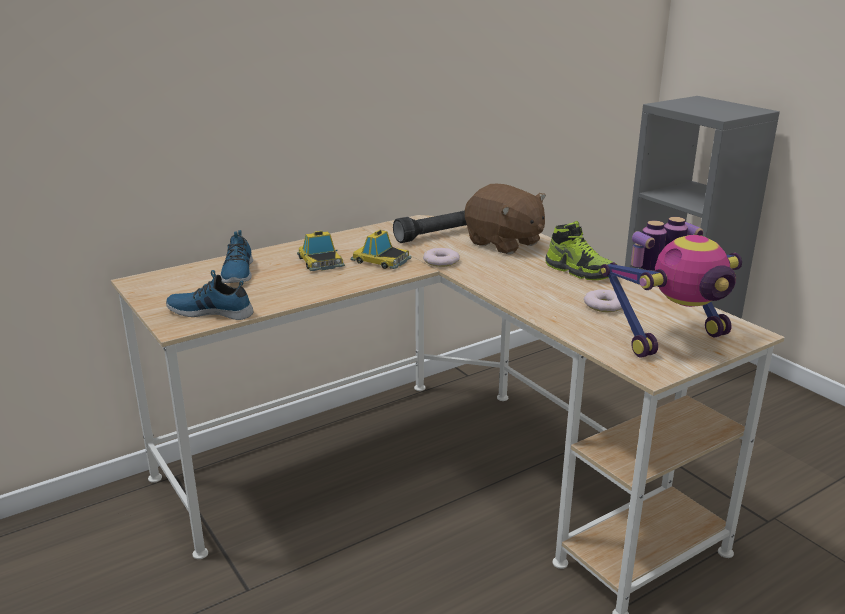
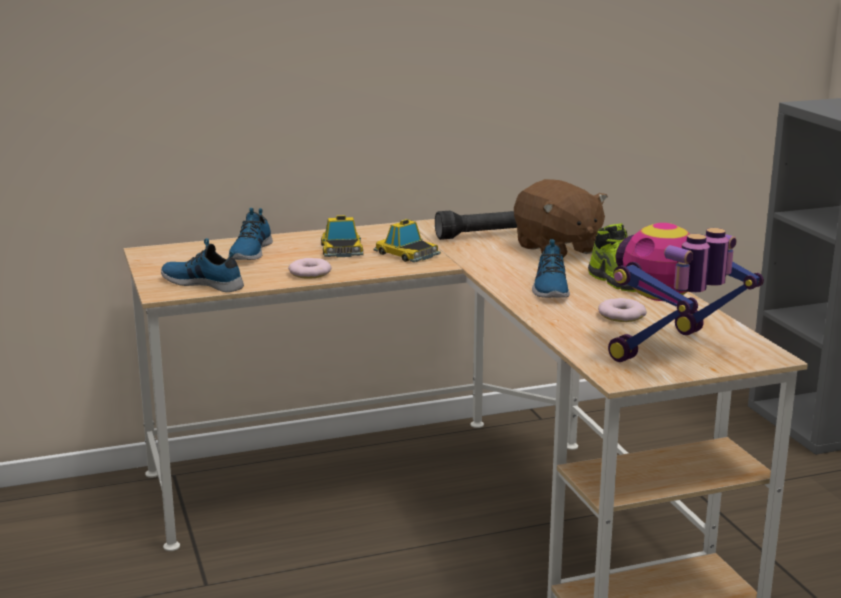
camera: 15 degrees right, 5 degrees down
(441, 261) = (471, 260): donut -> donut (310, 273)
(525, 283) = (549, 288): none -> shoe
(670, 338) = (670, 351): toy robot -> toy robot turned 150 degrees clockwise

